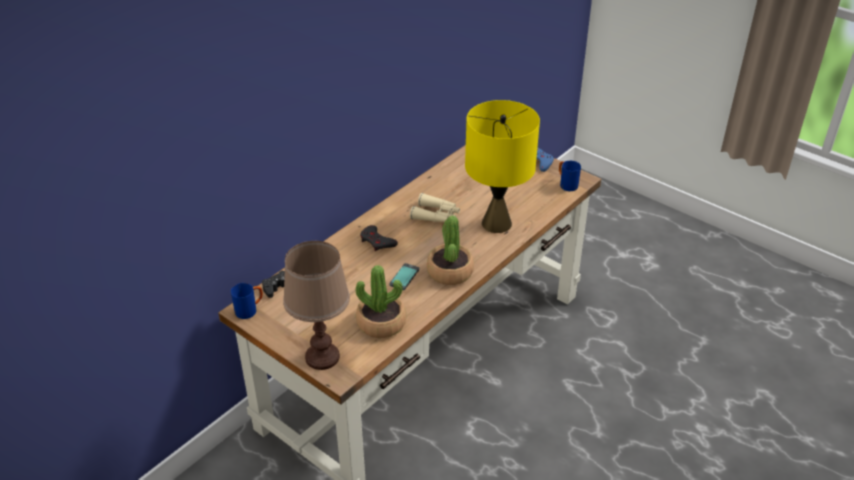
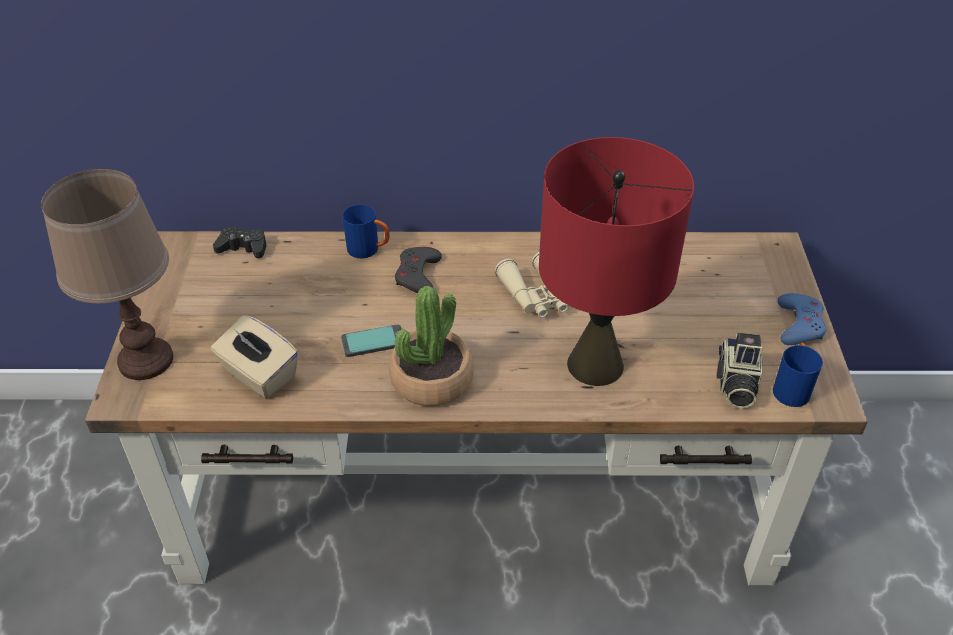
camera: 50 degrees right, 5 degrees up
(250, 310) = (181, 251): blue mug -> blue mug (369, 250)
(381, 323) = (259, 374): potted plant -> beige tissue box
(496, 223) = (594, 364): yellow table lamp -> red table lamp
(549, 196) = (735, 384): none -> camera

